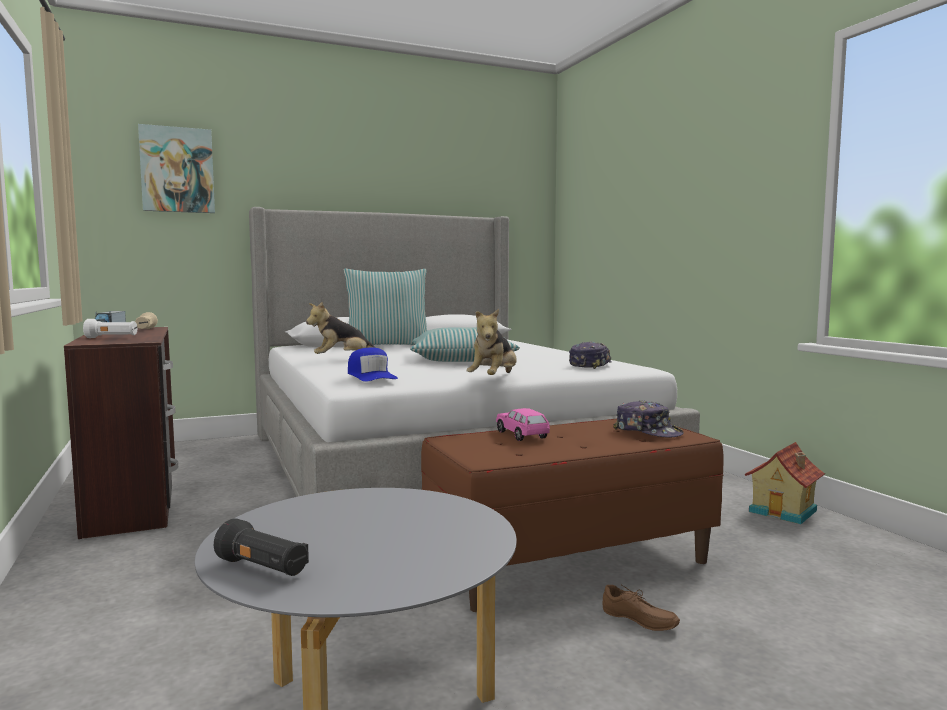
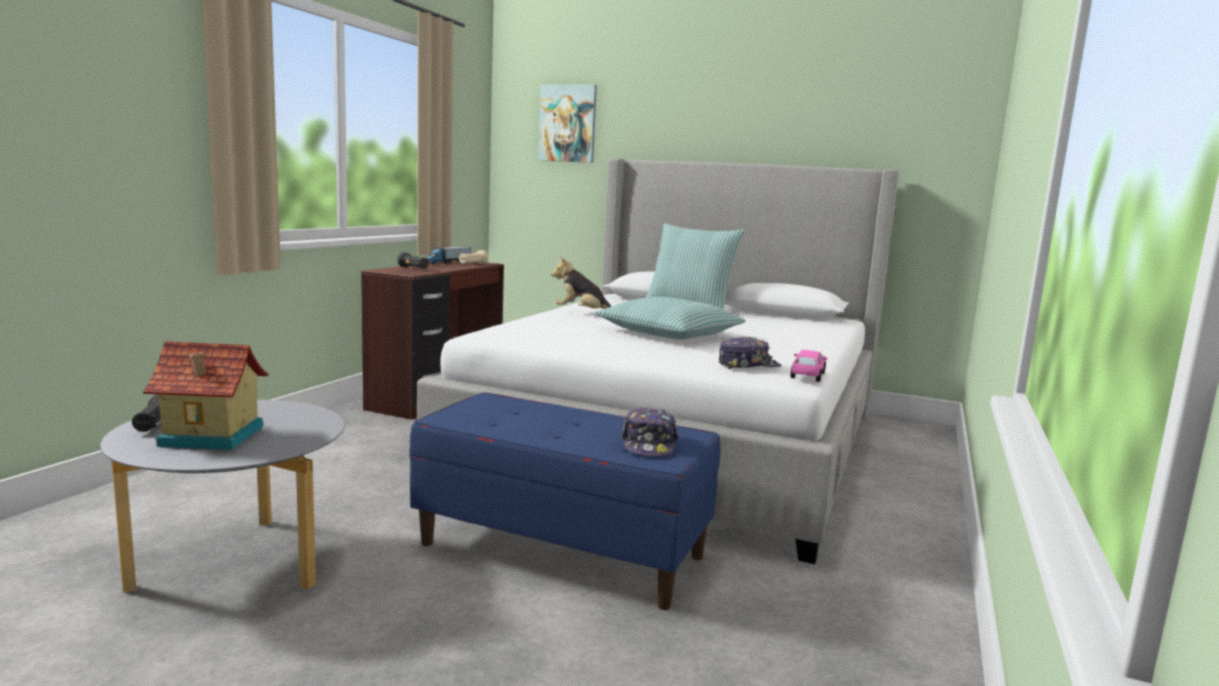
camera: 45 degrees right, 5 degrees up
(112, 337) = (413, 268): white flashlight -> black flashlight
(371, 376) = (512, 331): blue cap -> none
(494, 379) = (591, 355): plush toy -> none
(522, 435) = (545, 412): pink toy car -> pink toy car (807, 375)
(569, 561) = (563, 550): brown bench -> blue bench
(638, 621) = (491, 608): brown shoe -> none
(784, 511) = (906, 623): toy house -> toy house (211, 437)

